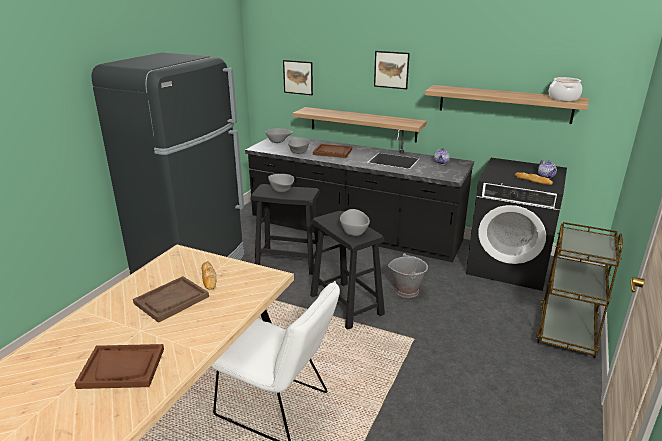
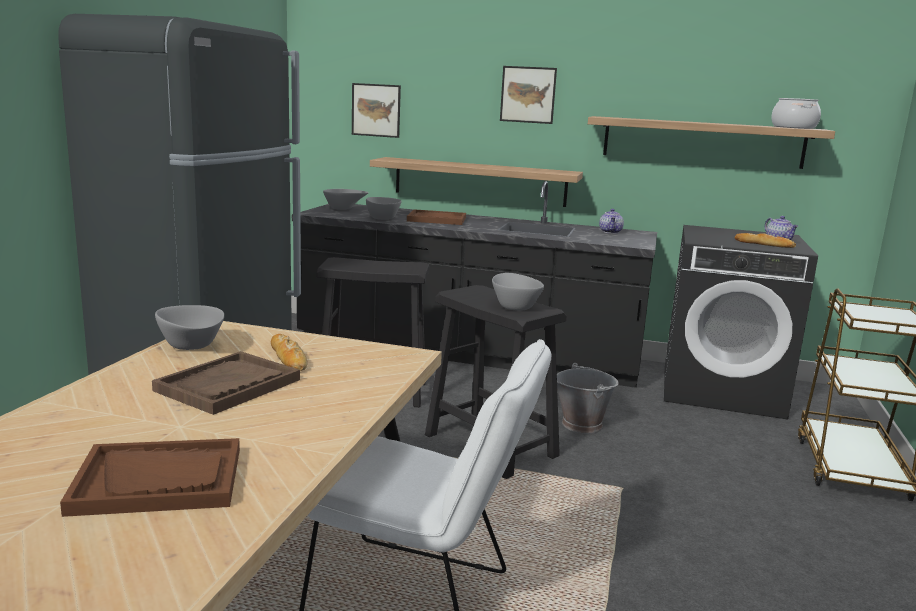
camera: 10 degrees left, 10 degrees down
(282, 191) = (369, 264): grey bowl -> grey bowl (192, 347)

